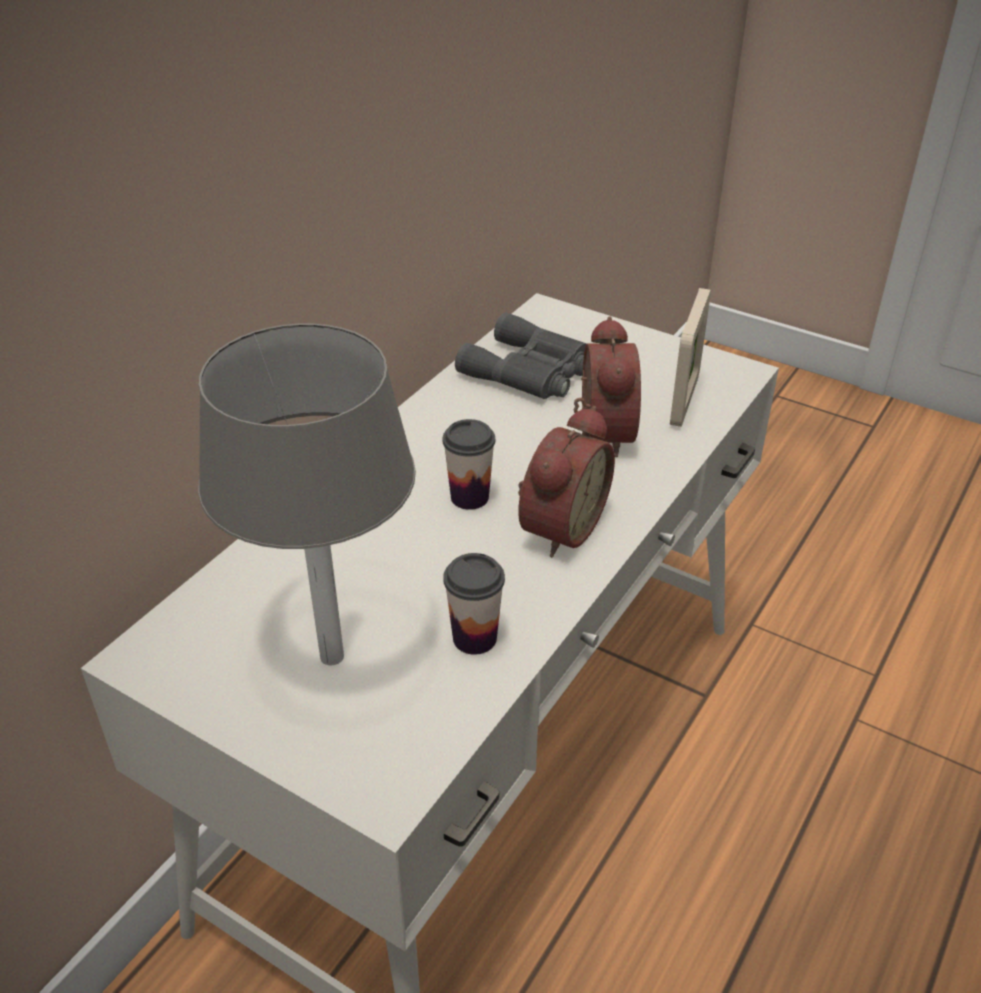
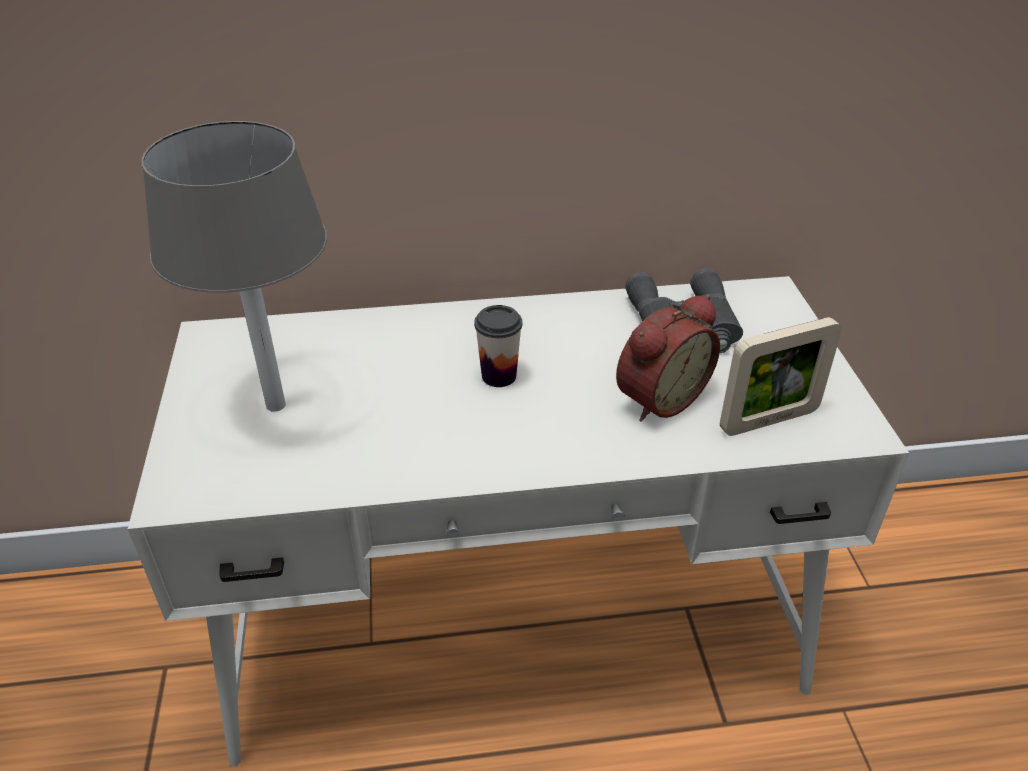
camera: 50 degrees right, 0 degrees up
(474, 638) = (354, 457): cup -> none
(558, 527) = (518, 434): alarm clock -> none

